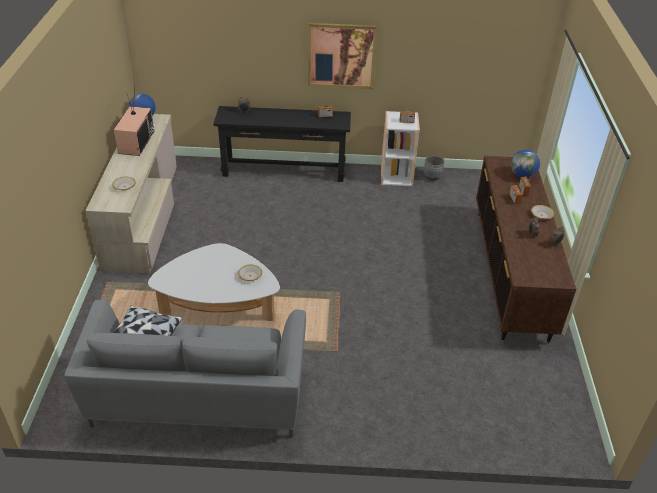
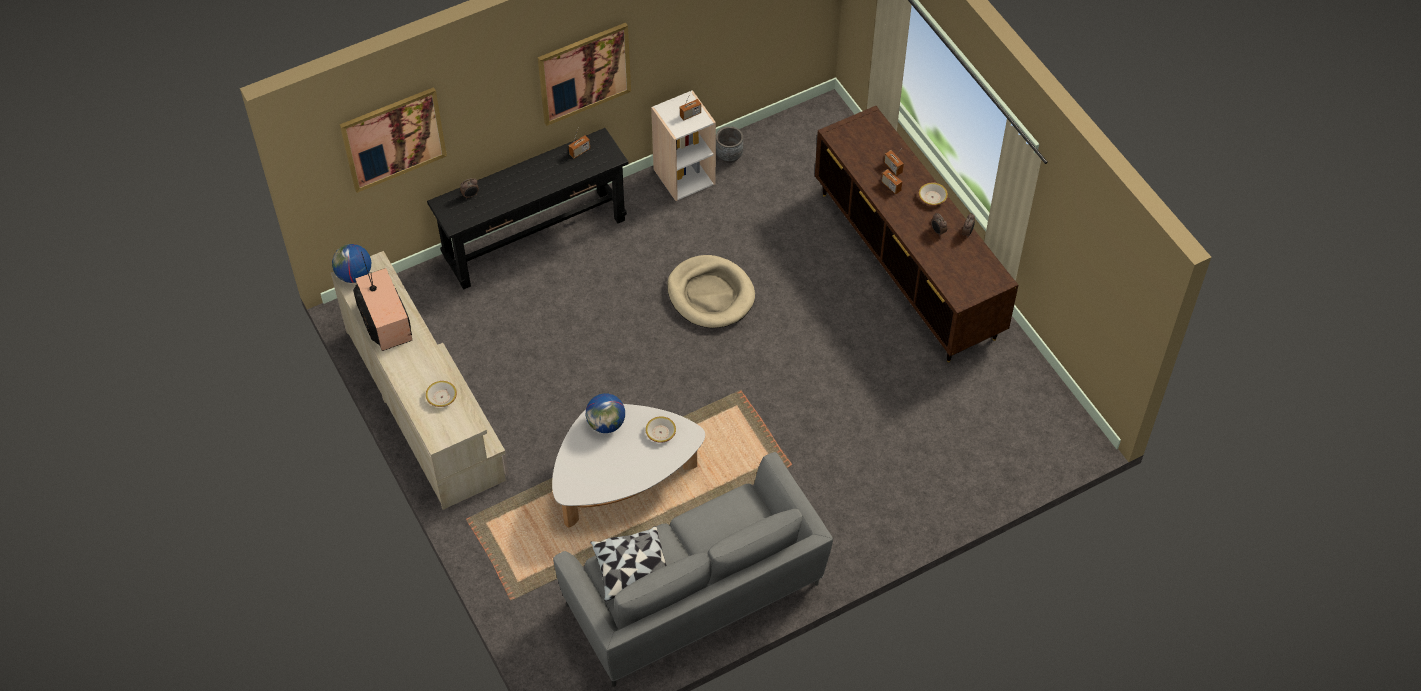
camera: 30 degrees left, 15 degrees up
(199, 40) = (393, 139): none -> picture
(363, 235) = (710, 294): none -> beige dog bed
(522, 175) = (878, 143): globe -> globe (606, 424)

